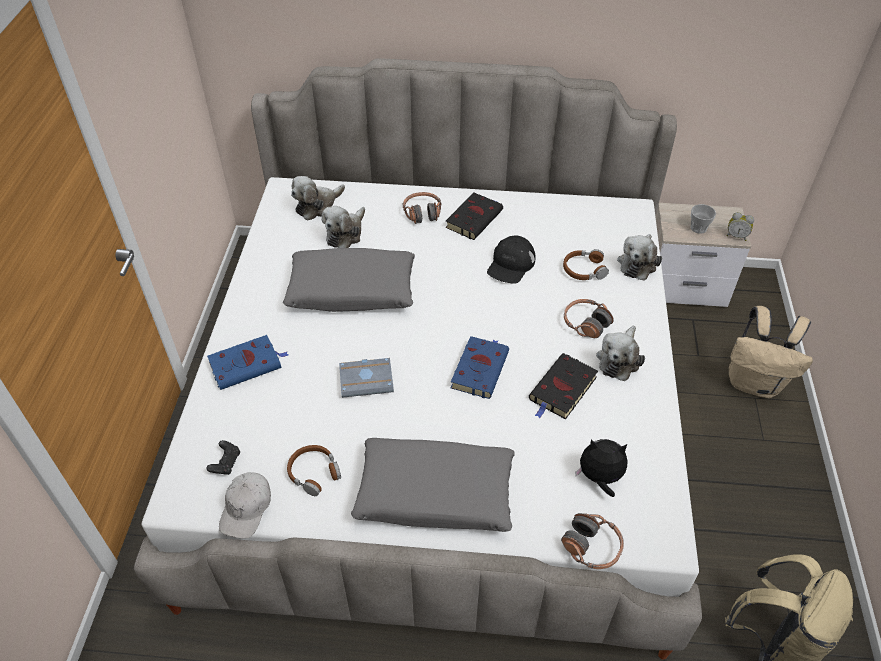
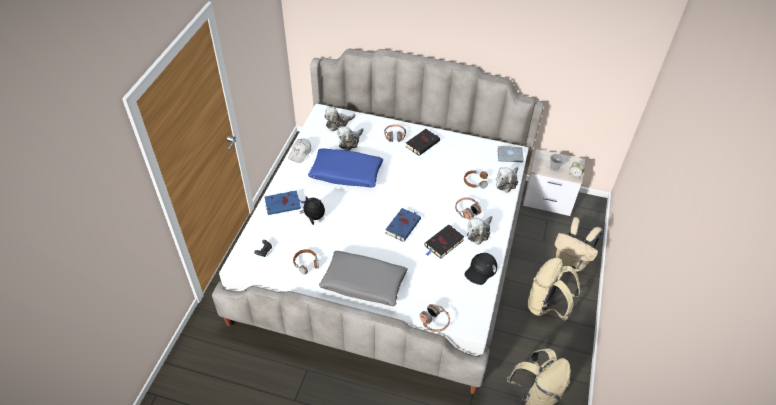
camera: 10 degrees right, 0 degrees up
(246, 509) = (270, 274): white cap -> white cap (300, 153)
(352, 290) = (346, 173): grey pillow -> blue pillow
(367, 379) = (343, 222): grey book -> grey book (510, 155)
(511, 264) = (435, 172): black cap -> black cap (480, 270)
(599, 478) = (449, 290): plush toy -> plush toy (314, 218)
(740, 469) = (546, 306): none -> beige backpack

